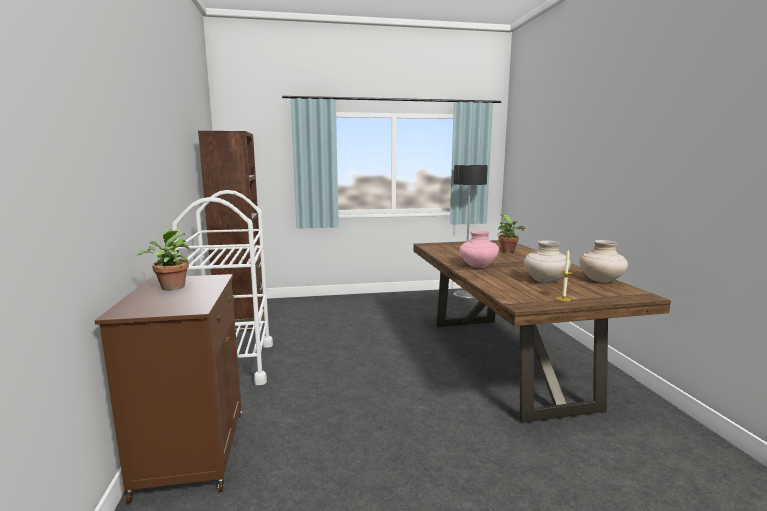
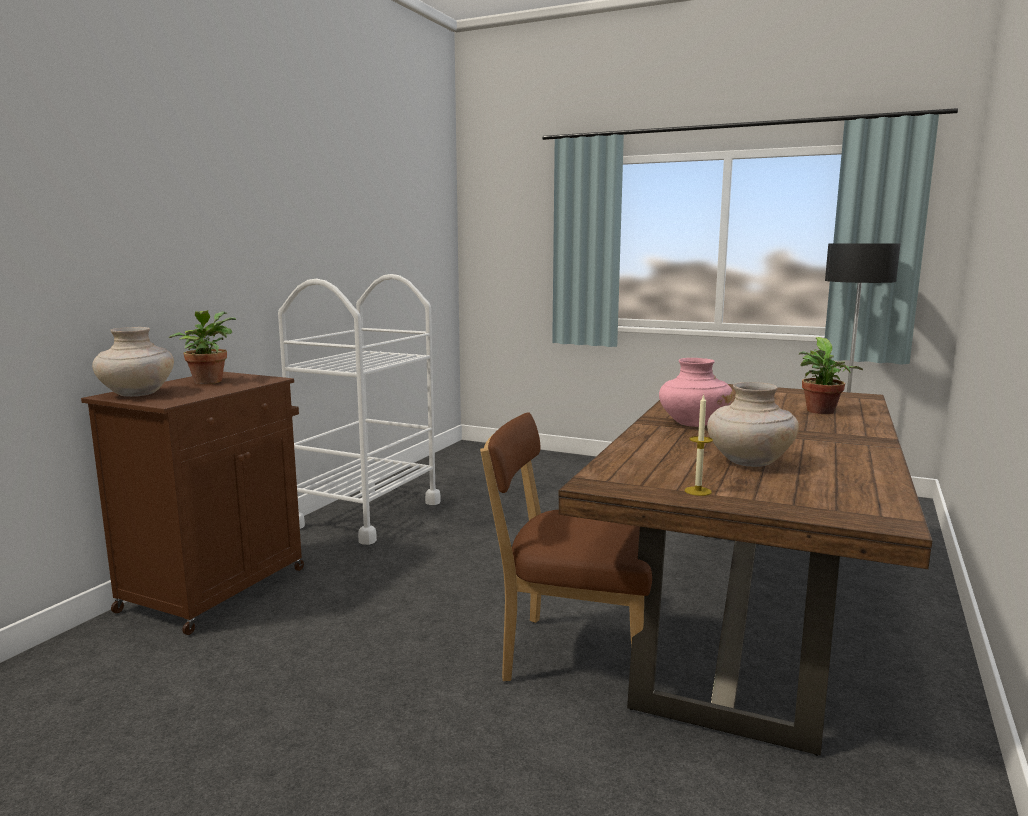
camera: 35 degrees right, 0 degrees up
(241, 320) = (445, 467): brown bookcase -> none
(465, 407) = (572, 656): none -> brown chair
(601, 280) = (872, 482): beige vase -> beige vase (137, 394)

